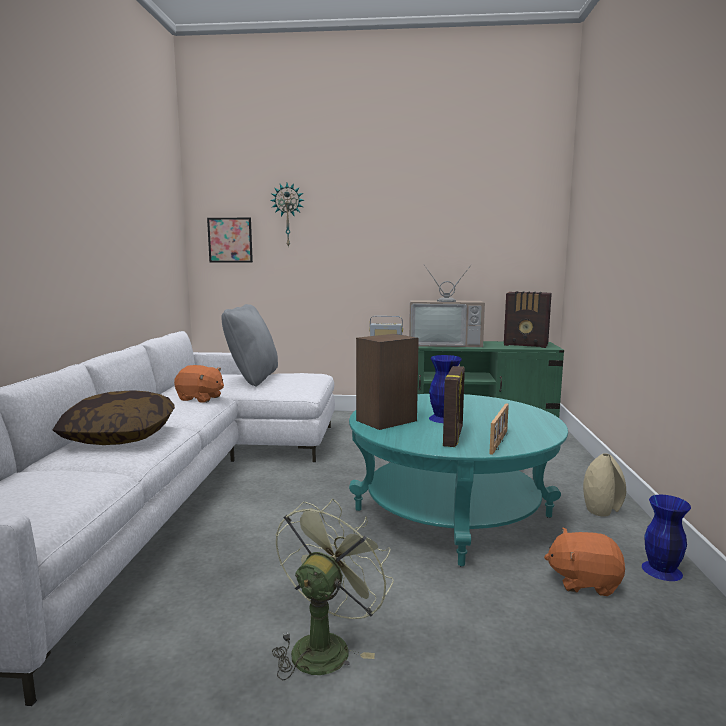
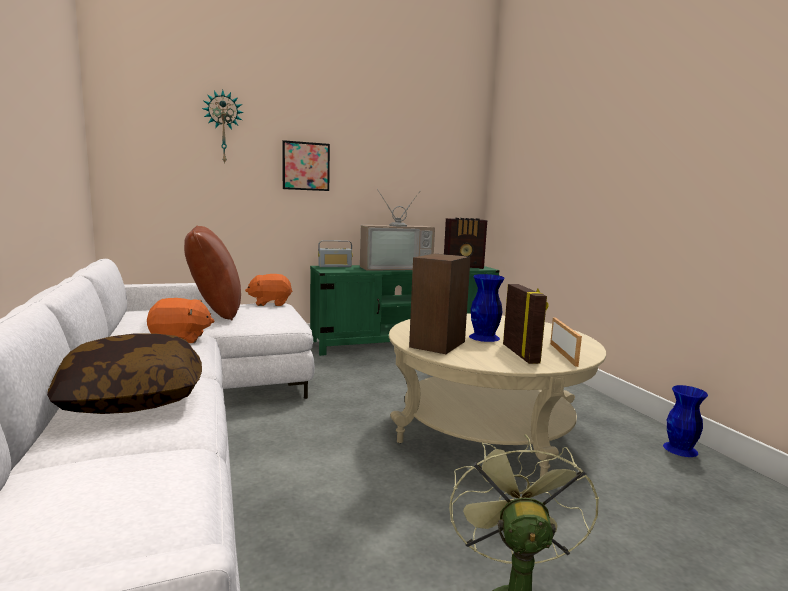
camera: 25 degrees left, 0 degrees up
(230, 240) = (150, 151): picture -> picture (306, 166)
(253, 379) = (215, 312): grey pillow -> brown pillow
(451, 513) = (485, 430): turquoise coffee table -> beige coffee table
(584, 581) = (644, 471): orange plush toy -> orange plush toy (270, 303)
(602, 510) = (592, 406): beige vase -> none

